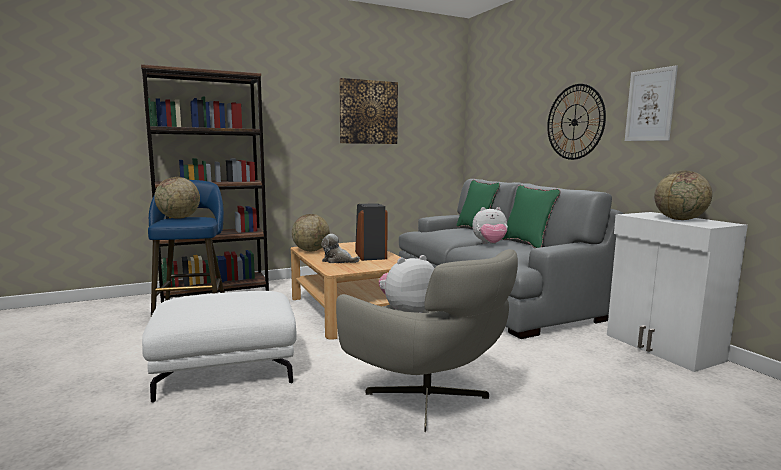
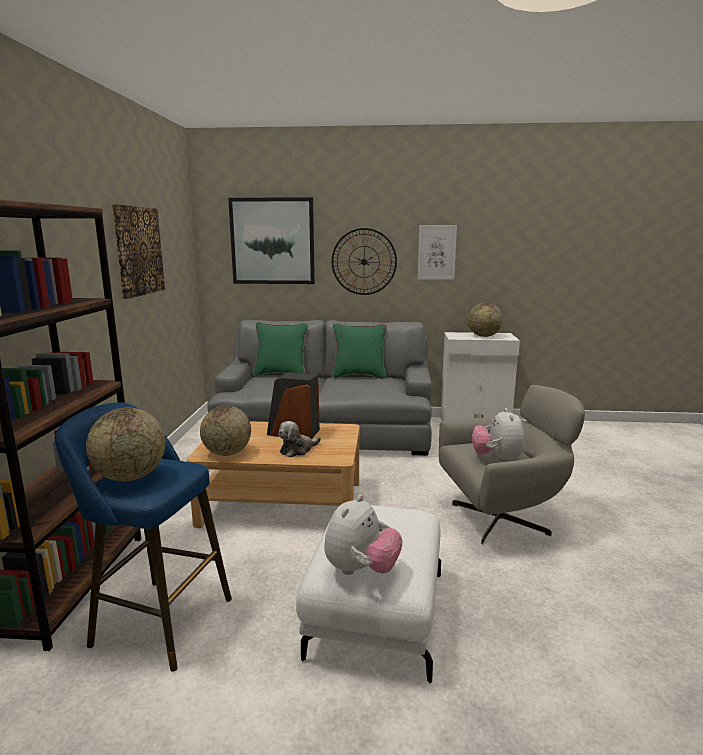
camera: 60 degrees left, 5 degrees up
(490, 244) = (343, 385): plush toy -> plush toy (361, 570)
(508, 107) = (272, 241): none -> picture

